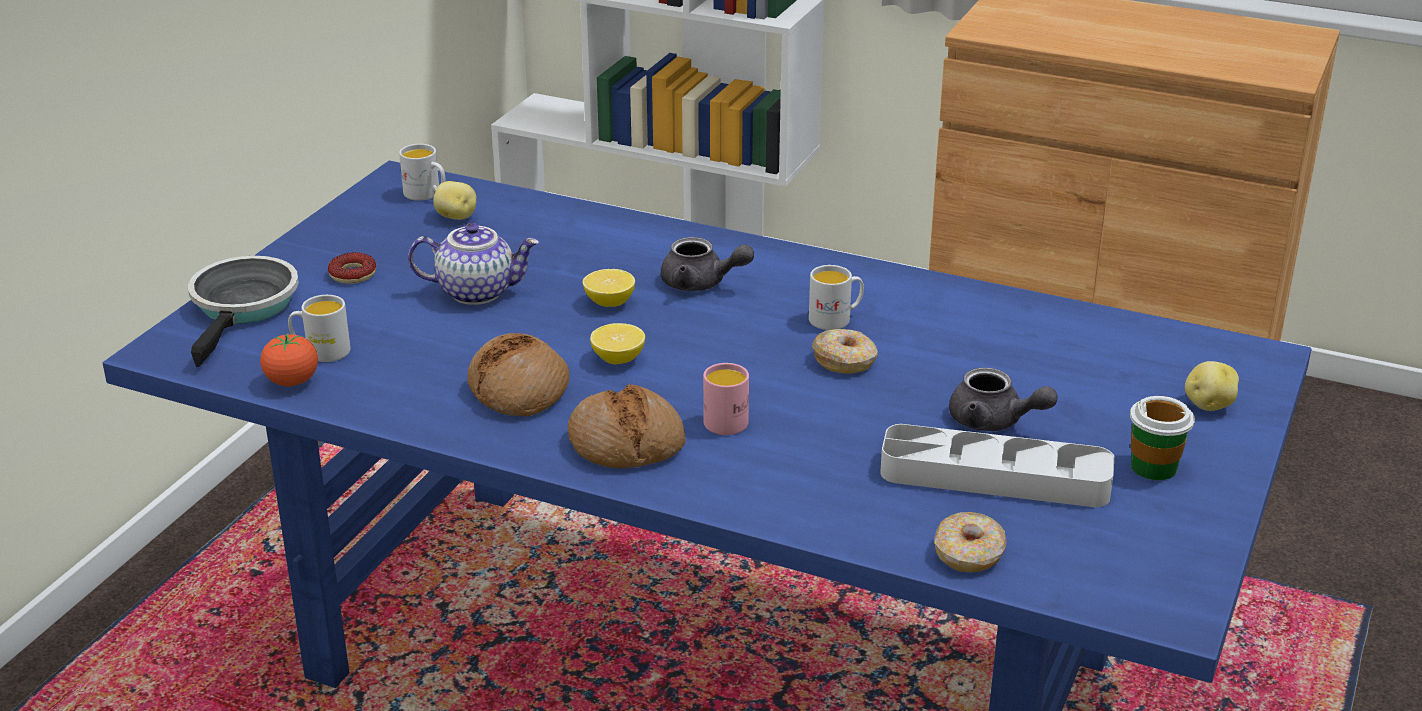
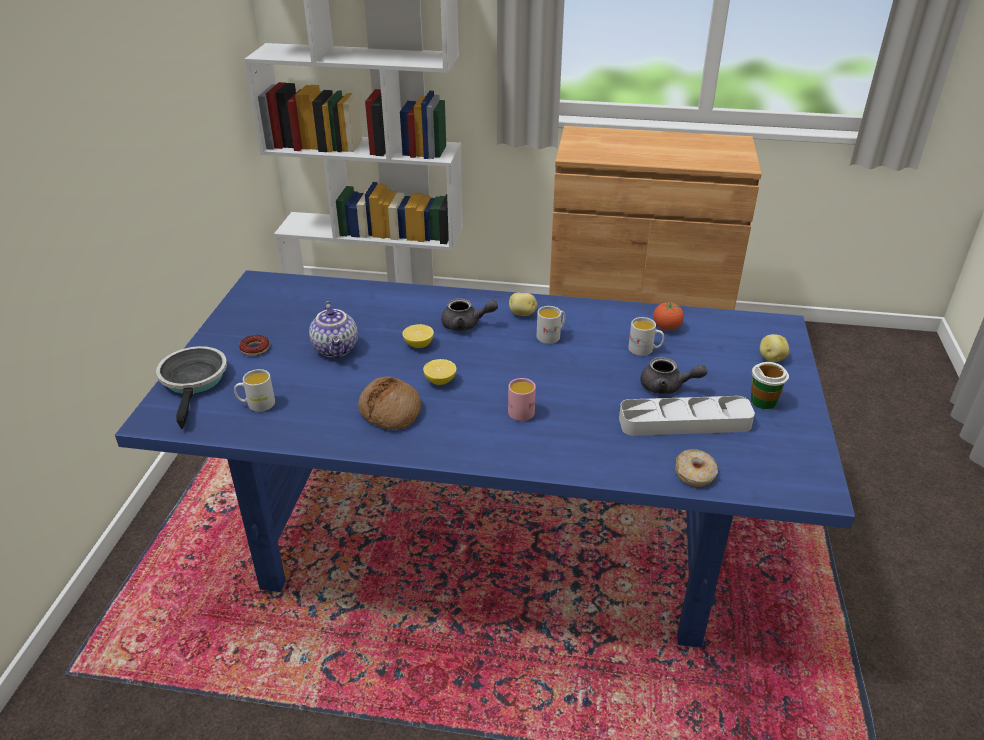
camera: 15 degrees left, 5 degrees up
(292, 382) = (246, 428): tomato -> tomato (666, 327)
(426, 195) = (279, 290): white mug -> white mug (645, 350)
(456, 217) = (303, 302): potato -> potato (522, 314)
(477, 291) = (337, 349): teapot -> teapot turned 90 degrees clockwise
(626, 443) = (470, 436): bread -> none
(845, 361) = (569, 361): donut -> none

